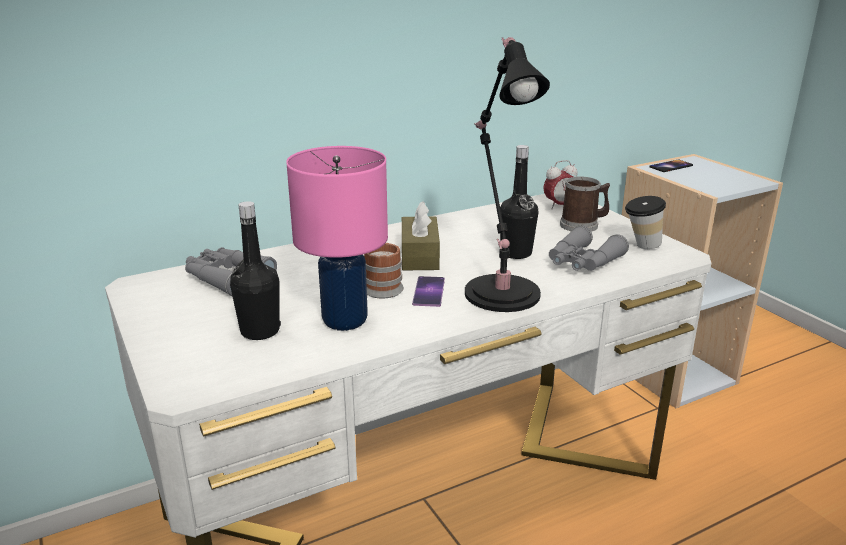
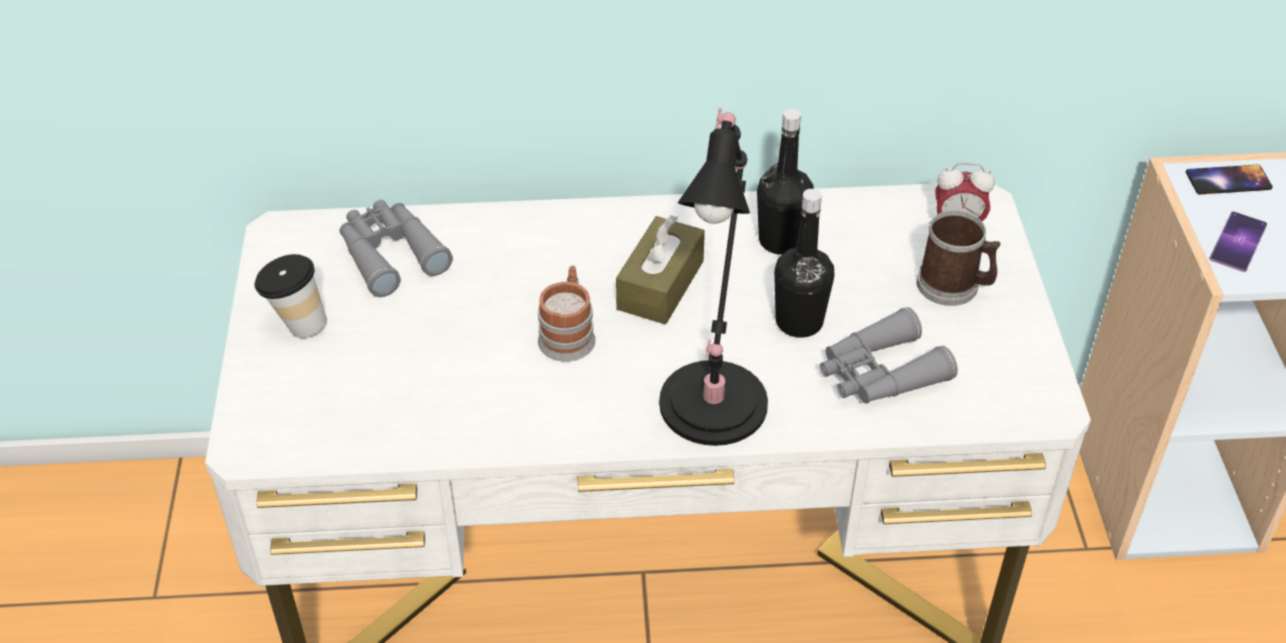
camera: 25 degrees right, 20 degrees up
(260, 331) = (377, 374): black bottle -> black bottle (781, 241)
(347, 322) = (484, 392): pink table lamp -> none
(429, 291) = (621, 366): phone -> phone (1238, 242)
(641, 246) = (999, 366): cup -> cup (297, 325)

